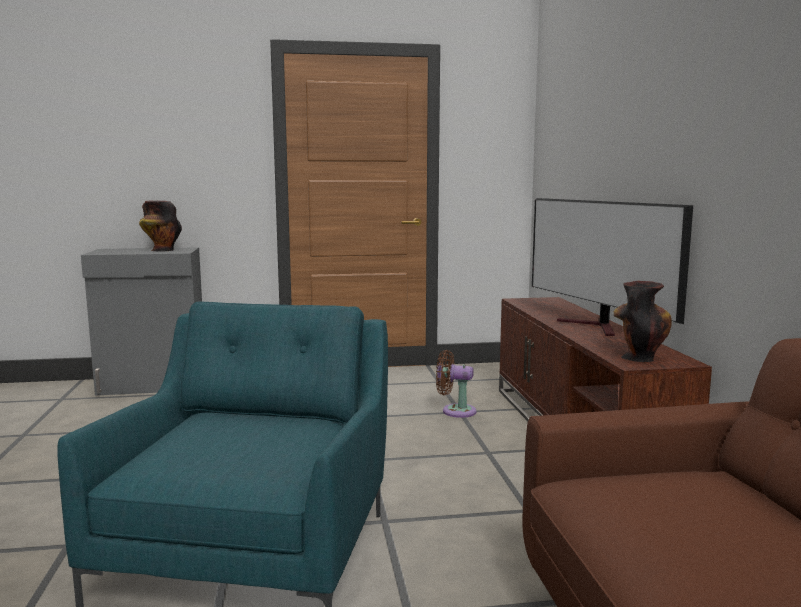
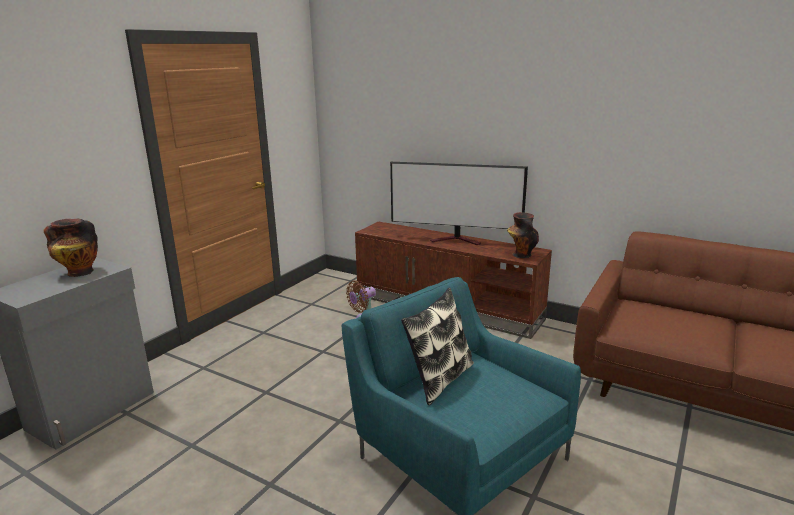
camera: 50 degrees left, 10 degrees up
(242, 422) = (439, 379): none -> pillow

